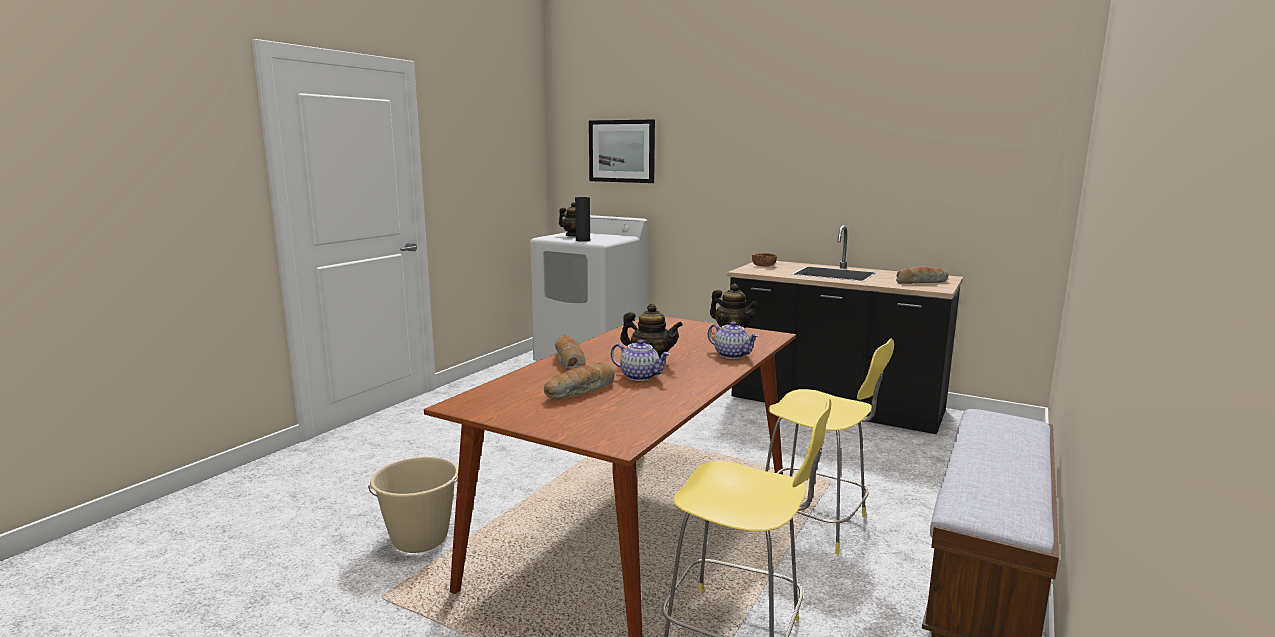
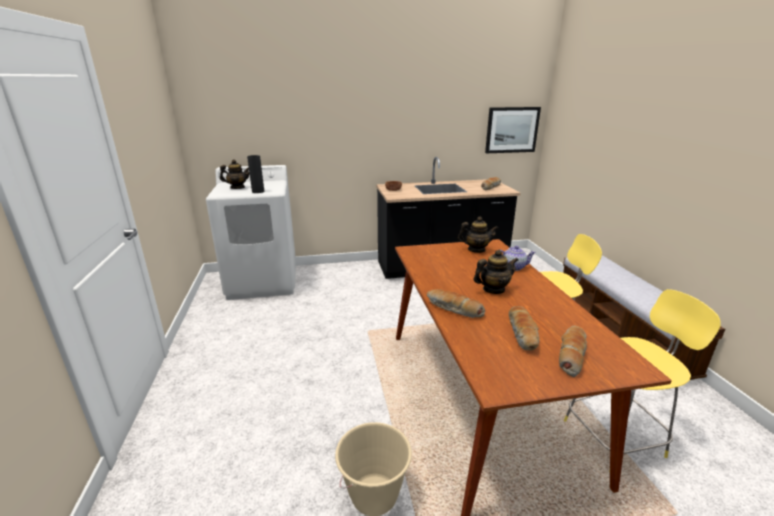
camera: 40 degrees left, 10 degrees up
(582, 414) = (570, 355): none -> bread
(622, 151) = (253, 111): picture -> picture (512, 130)
(640, 376) = (517, 305): teapot -> none

